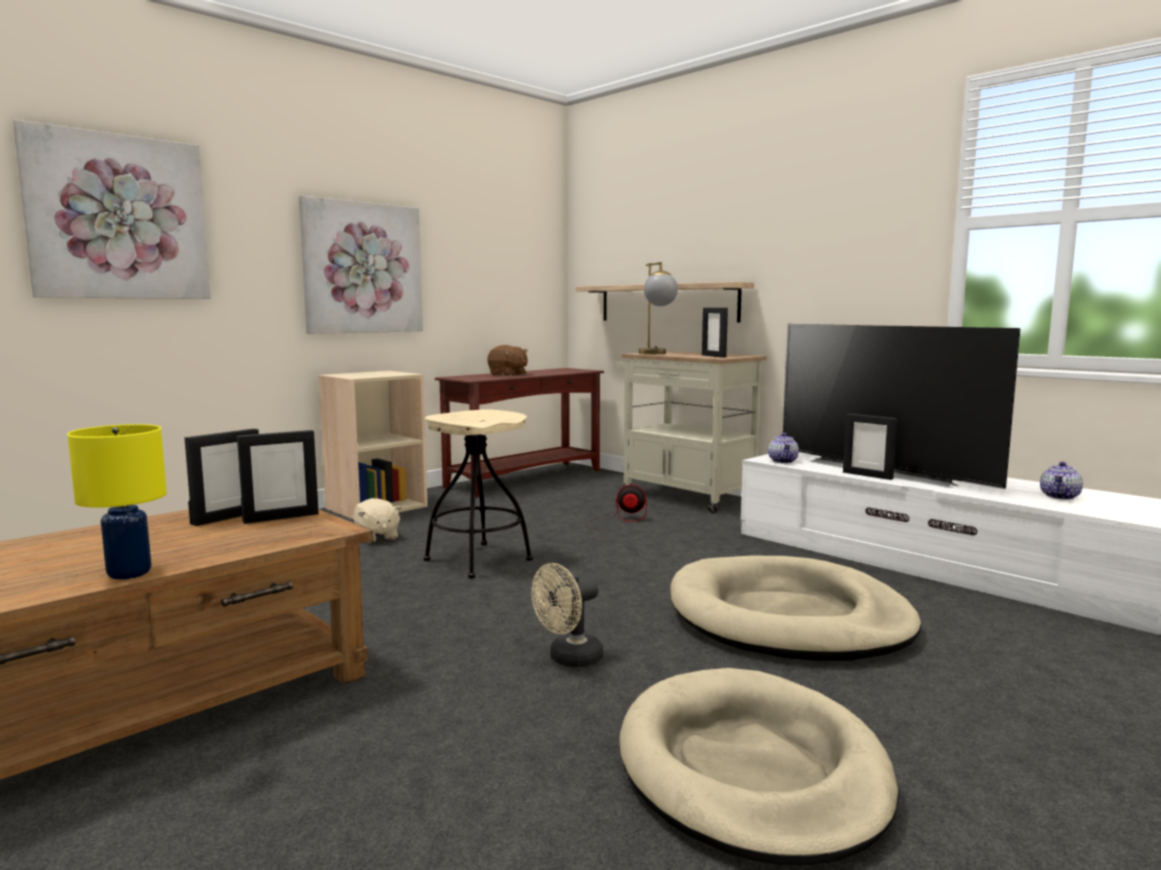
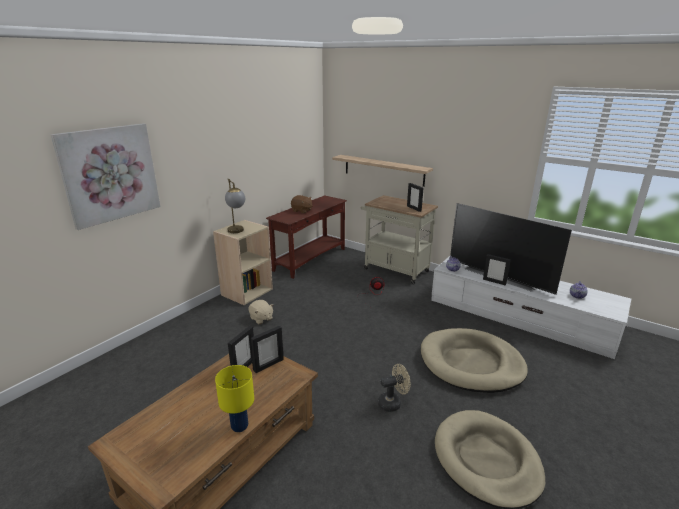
camera: 10 degrees left, 15 degrees up
(363, 268) = (229, 168): picture -> none
(478, 559) = (320, 333): beige stool -> none
(569, 659) = (393, 403): beige fan -> beige fan turned 150 degrees counterclockwise
(656, 354) = (383, 204): table lamp -> table lamp (237, 232)

